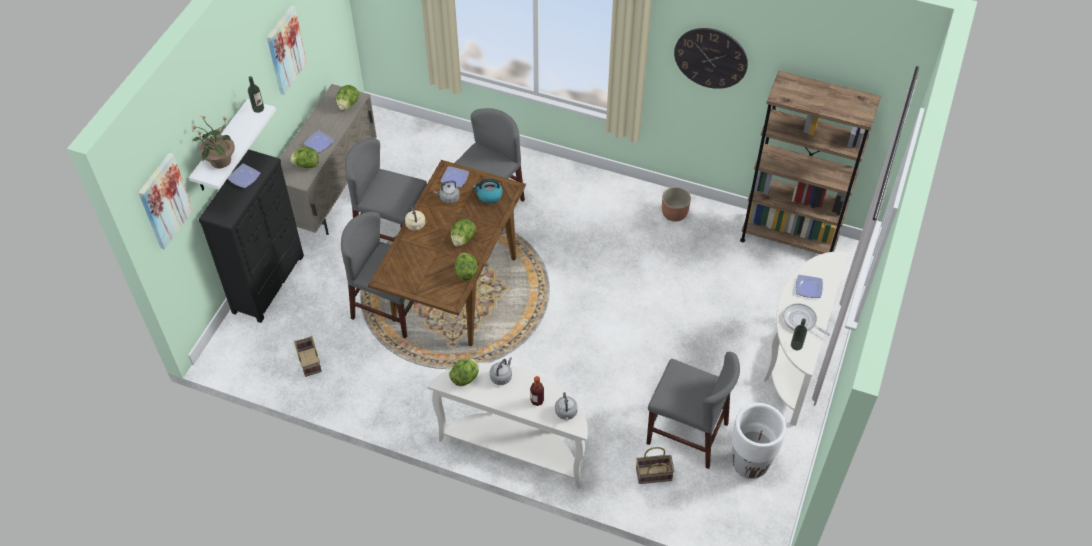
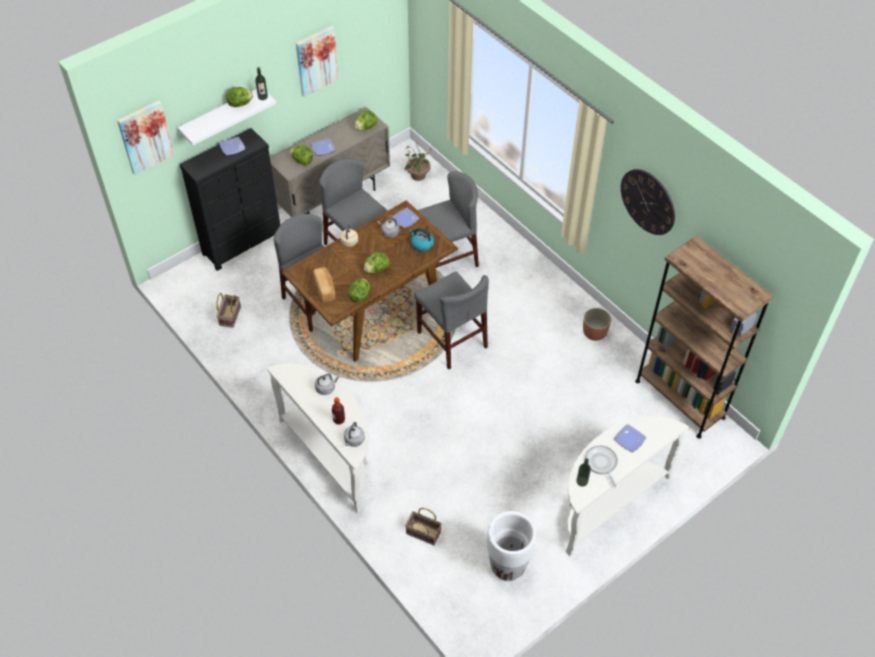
camera: 30 degrees right, 0 degrees up
(220, 161) = (207, 125): potted plant -> potted plant (417, 175)
(426, 282) = (325, 289): none -> bread
(465, 378) = (299, 375): lettuce -> lettuce (240, 104)
(687, 433) = (474, 515): grey chair -> grey chair (452, 340)

